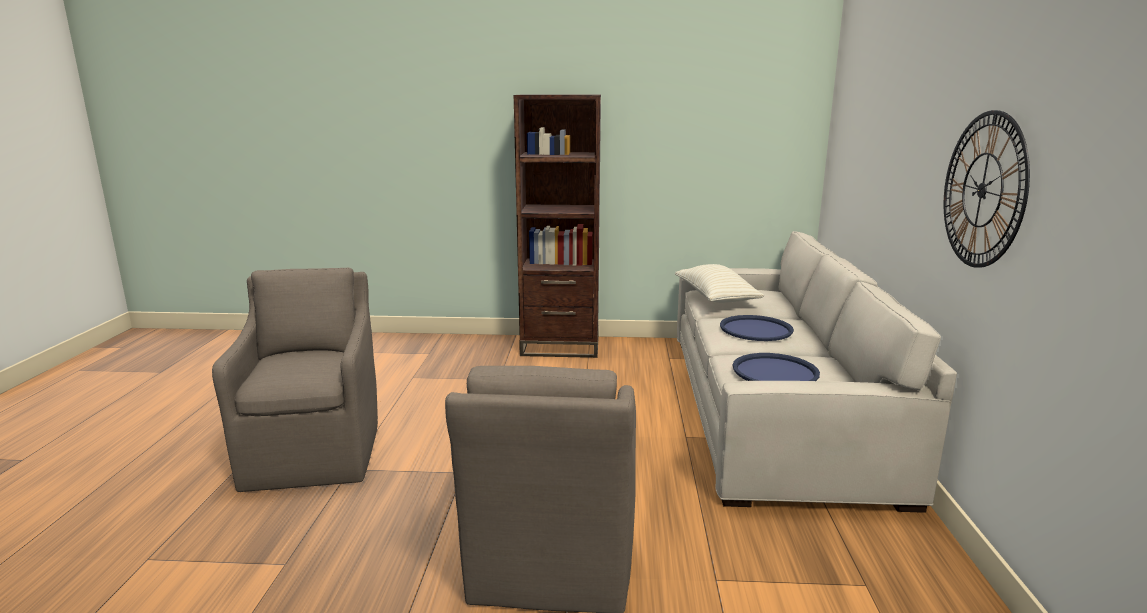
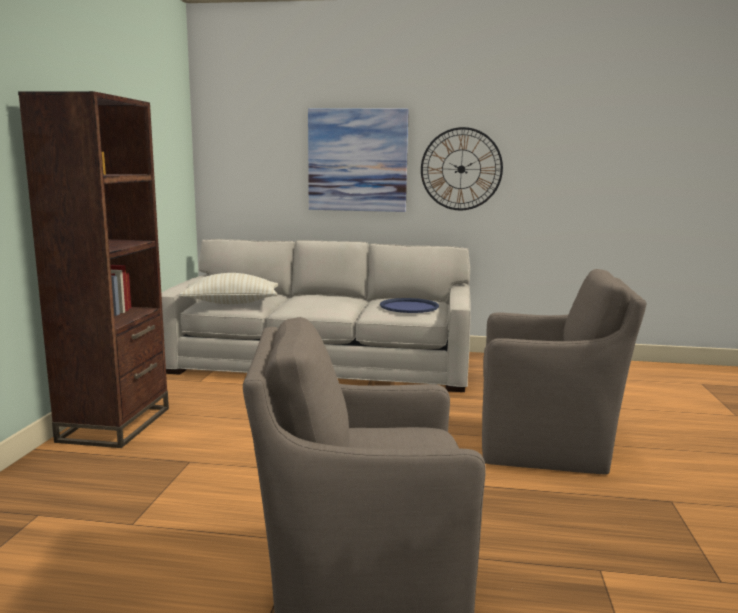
camera: 85 degrees left, 5 degrees down
(756, 329) = (323, 302): blue tray -> none
(904, 157) = (357, 160): none -> picture

